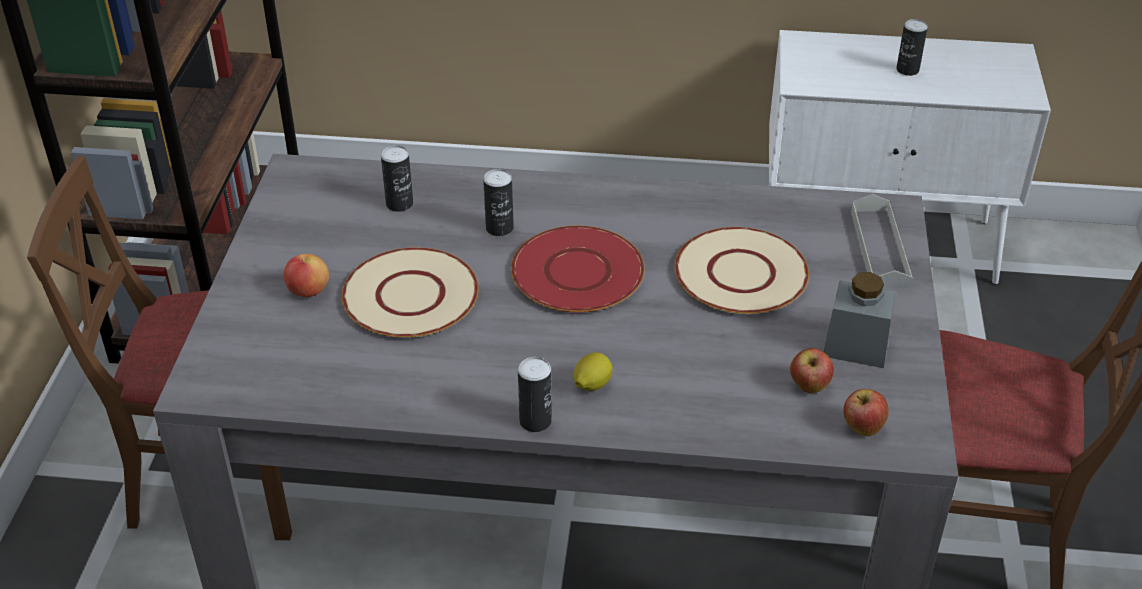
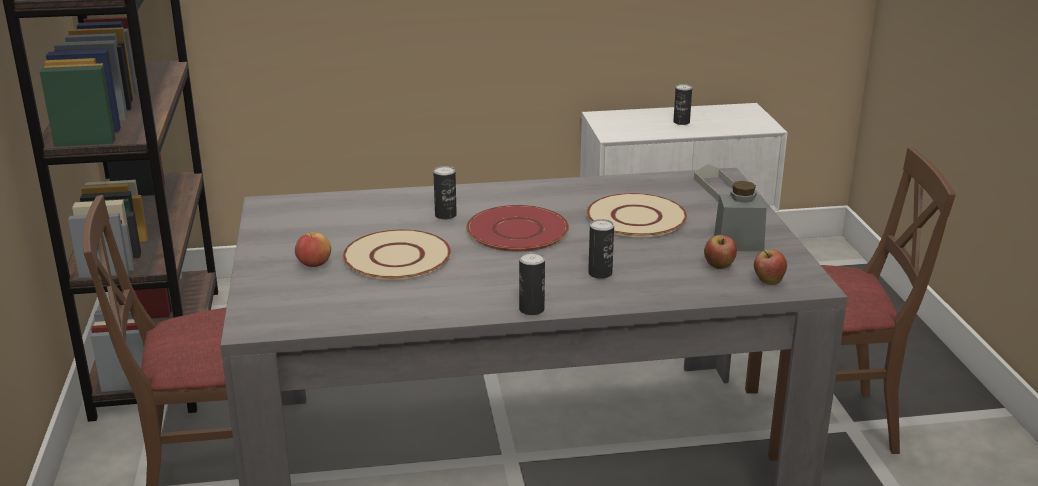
camera: 15 degrees left, 15 degrees down
(399, 204) = (361, 211): can -> can (600, 273)
(592, 385) = (562, 285): lemon -> none

